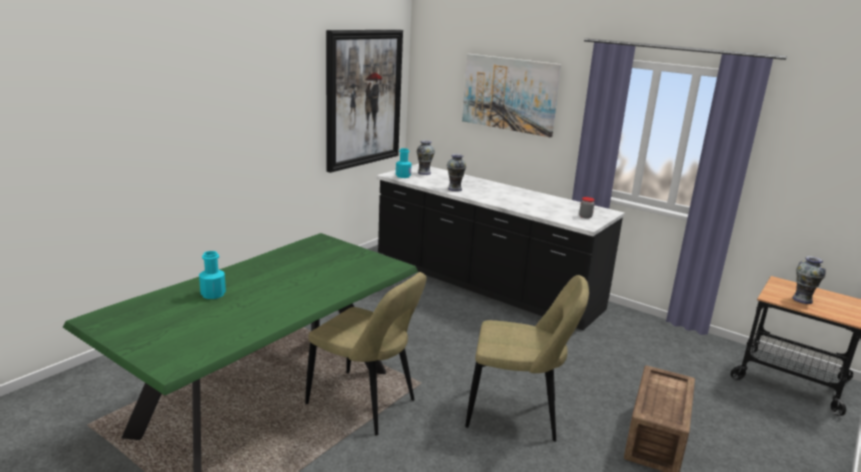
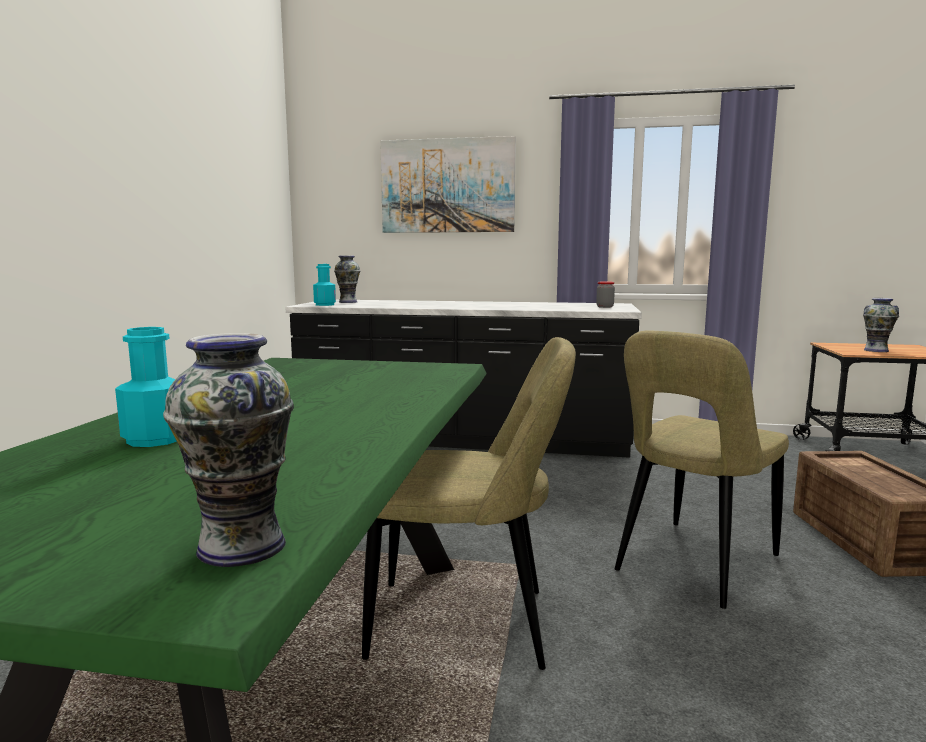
camera: 25 degrees left, 10 degrees down
(363, 98) = (245, 201): picture -> none
(455, 189) = (413, 306): vase -> vase (243, 545)
(517, 414) = (693, 565): beige chair -> beige chair turned 150 degrees clockwise

